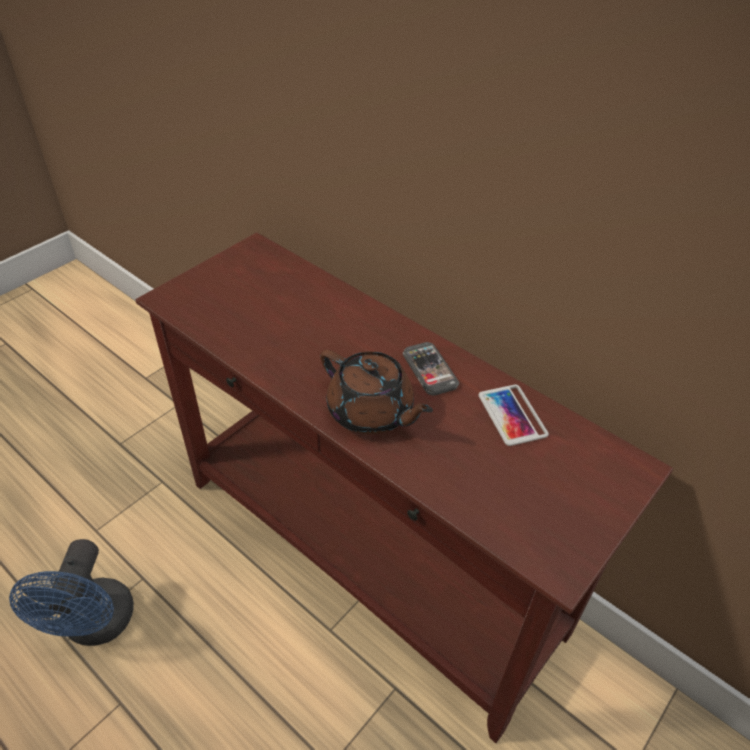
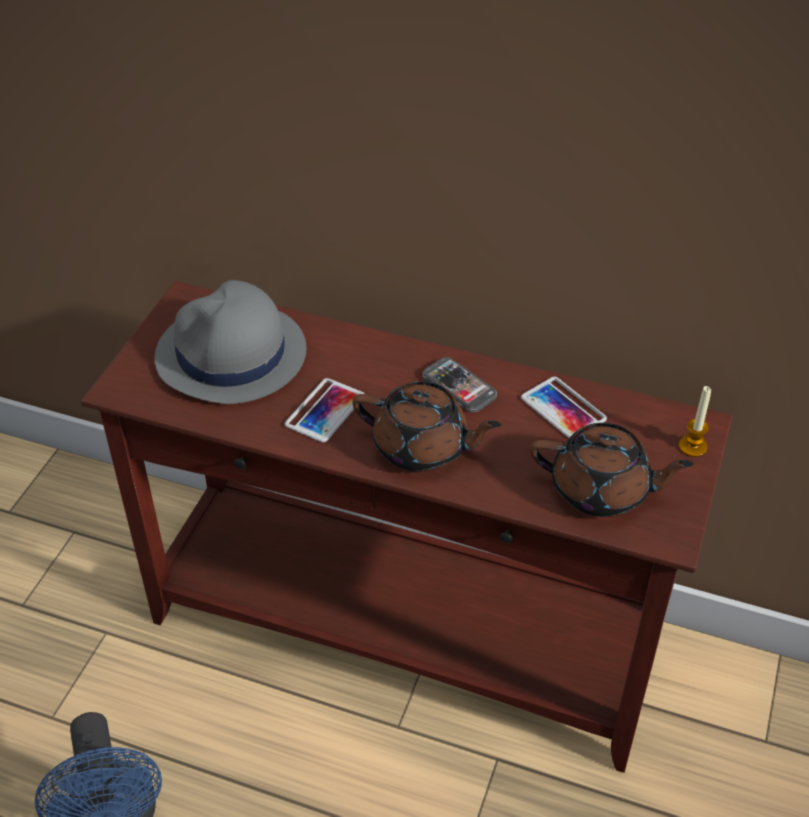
camera: 20 degrees left, 0 degrees up
(263, 296) = (231, 355): none -> grey hat
(309, 358) = (325, 410): none -> phone
(513, 501) = (602, 490): none -> brown teapot
(620, 486) = (692, 446): none -> candle

